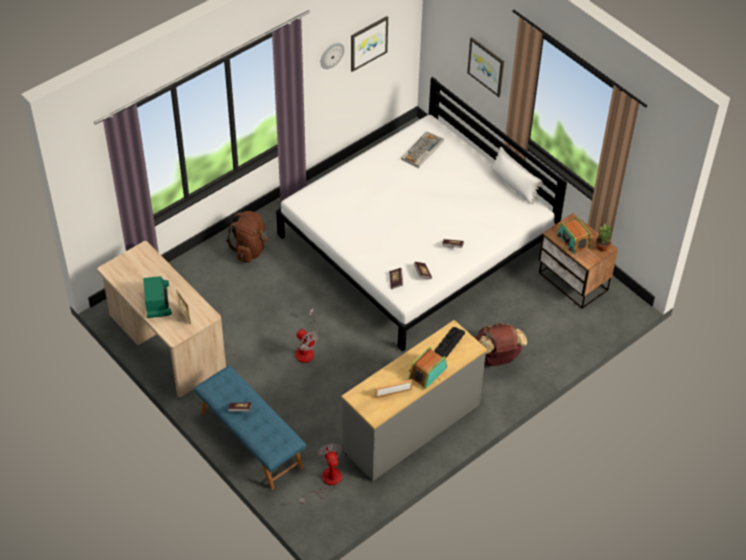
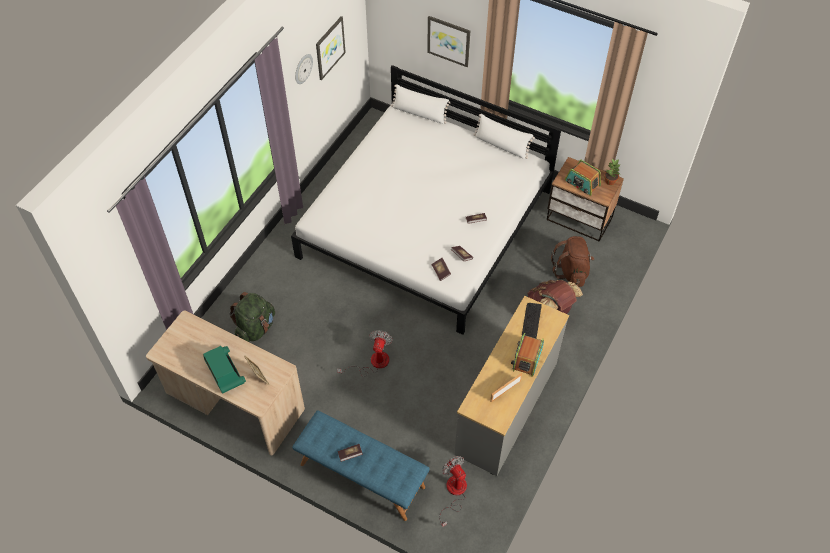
camera: 20 degrees left, 5 degrees up
(213, 286) = (255, 328): none -> green backpack
(250, 249) = (275, 279): brown backpack -> brown backpack (571, 272)
(306, 349) = (373, 363): fan -> fan turned 105 degrees counterclockwise
(422, 150) = (404, 137): keyboard -> none
(448, 132) = (419, 113): none -> white pillow

